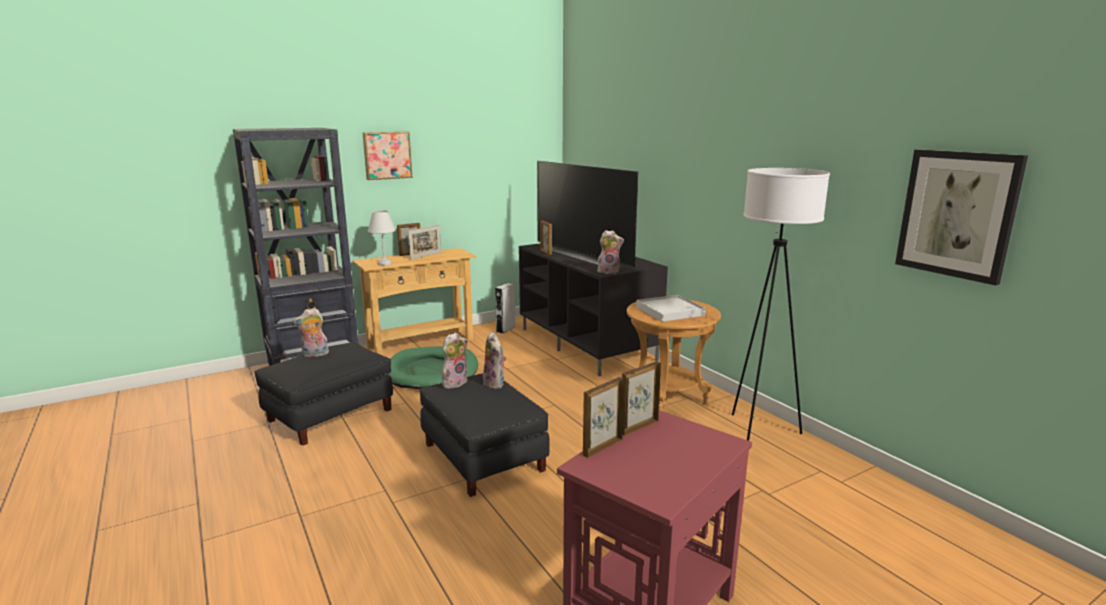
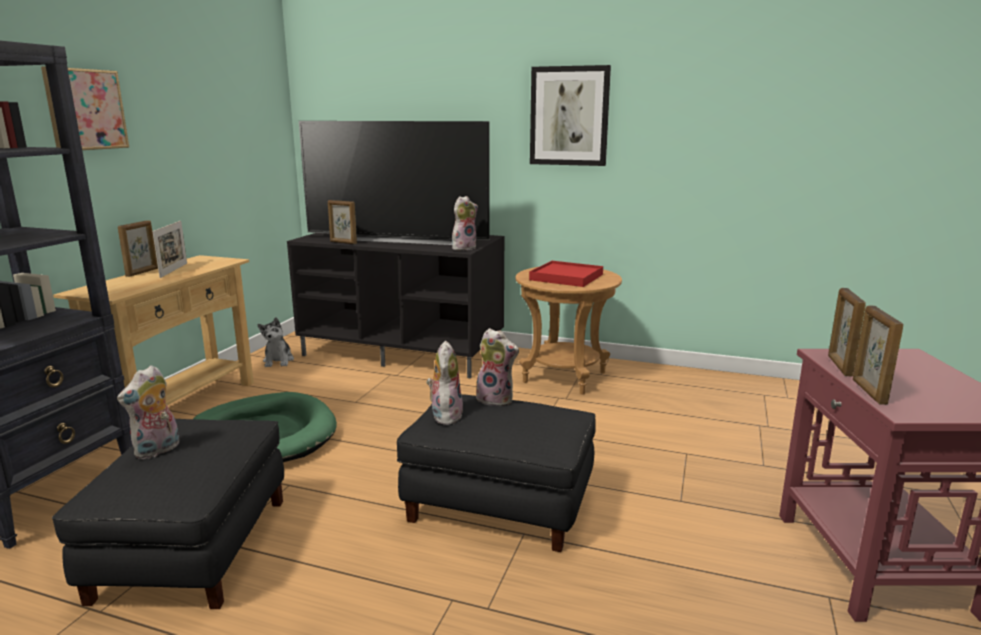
camera: 40 degrees left, 0 degrees up
(383, 263) = (128, 289): white table lamp -> none
(505, 329) = (278, 361): grey speaker -> plush toy
(669, 311) = (566, 277): white tray -> red tray
(759, 432) = (679, 381): white floor lamp -> none
(957, 214) = (855, 132): picture -> picture (569, 116)

